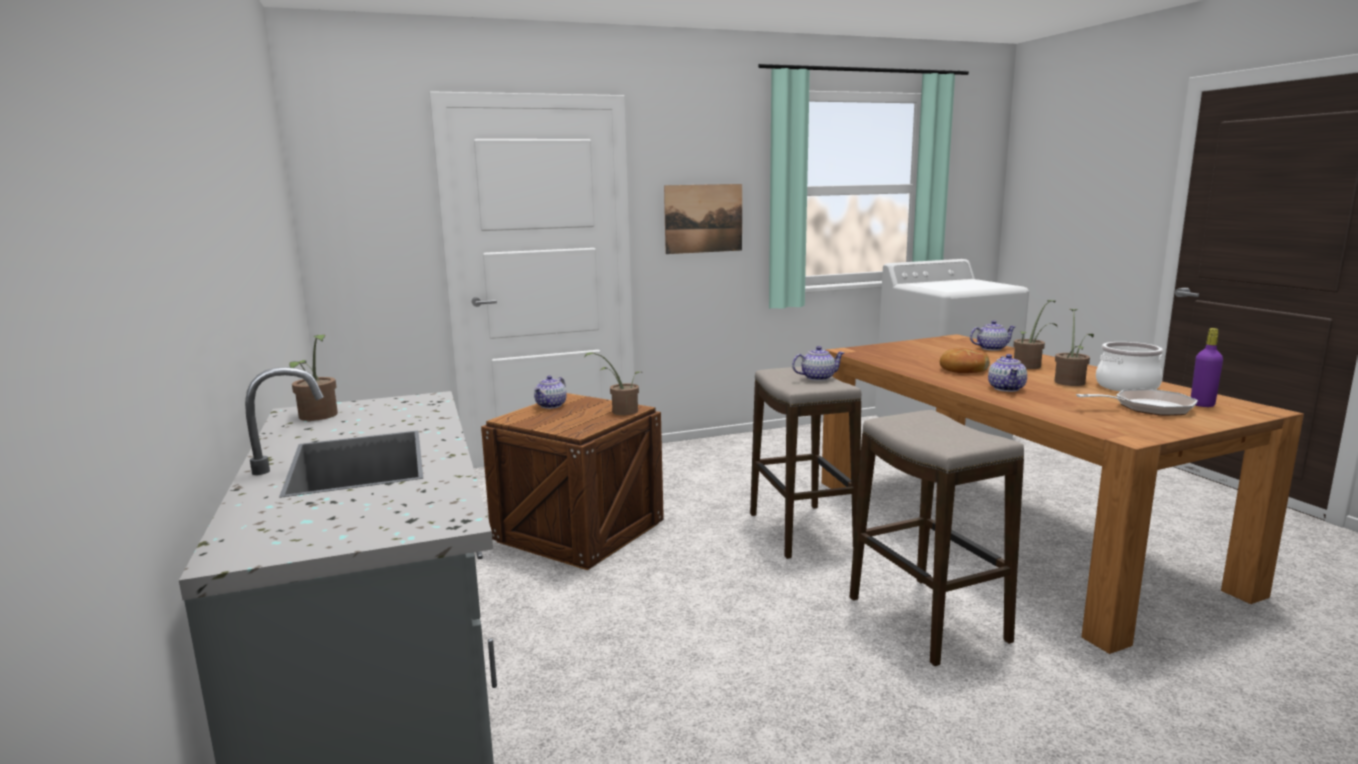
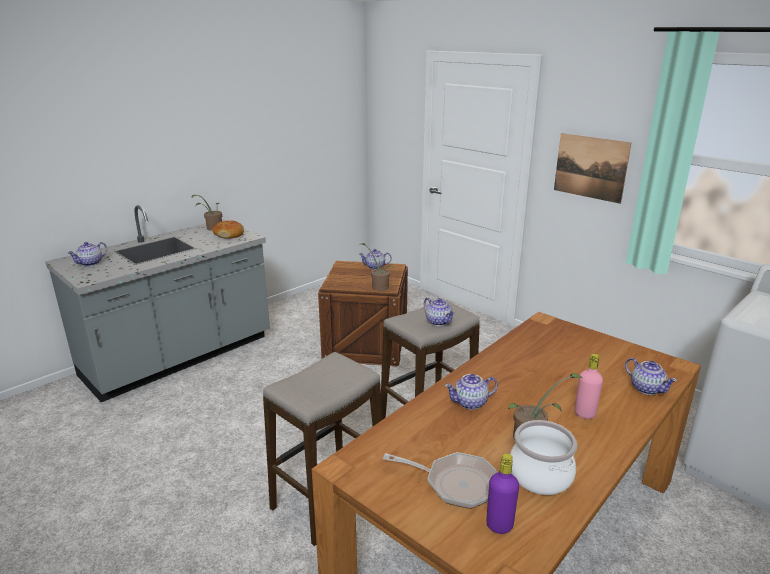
camera: 65 degrees right, 10 degrees up
(326, 519) = (91, 263): none -> teapot
(963, 369) = (526, 378): bread -> bread (229, 234)
(1030, 365) = (584, 414): potted plant -> pink bottle
(1147, 408) = (455, 484): frying pan -> frying pan turned 45 degrees counterclockwise

